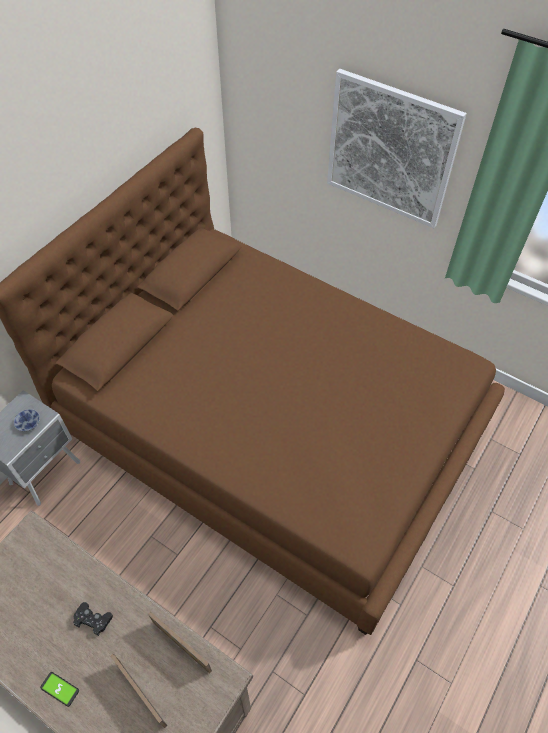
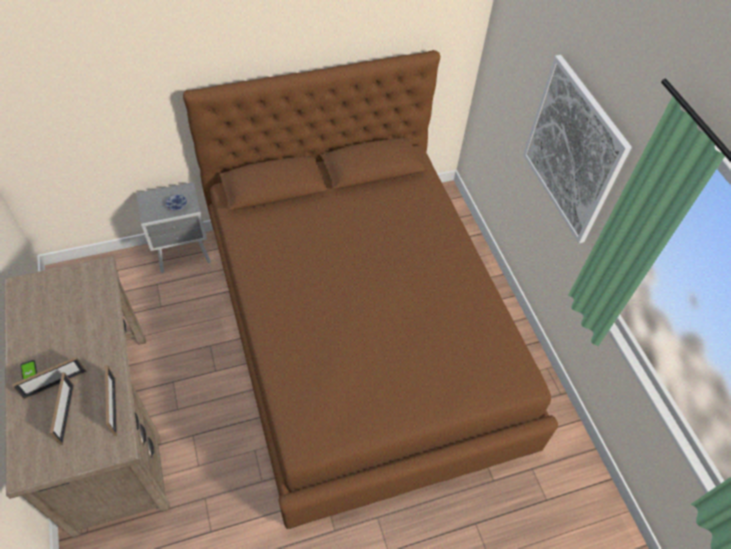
camera: 35 degrees right, 0 degrees up
(93, 619) = (83, 349): black game controller -> none
(98, 676) = (55, 384): none -> picture frame

